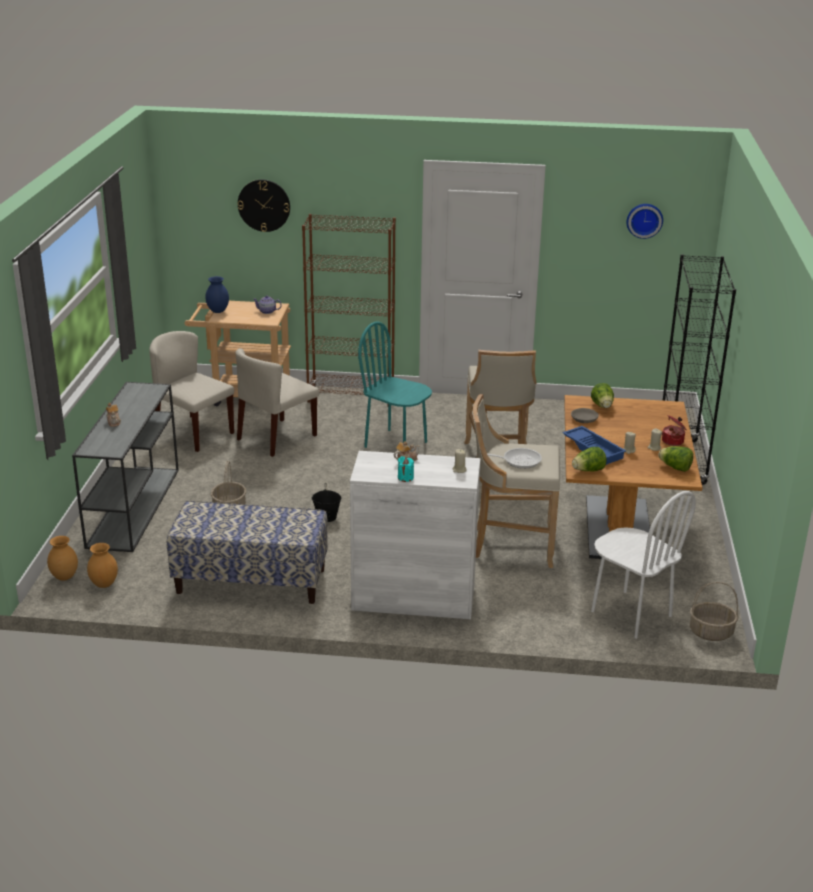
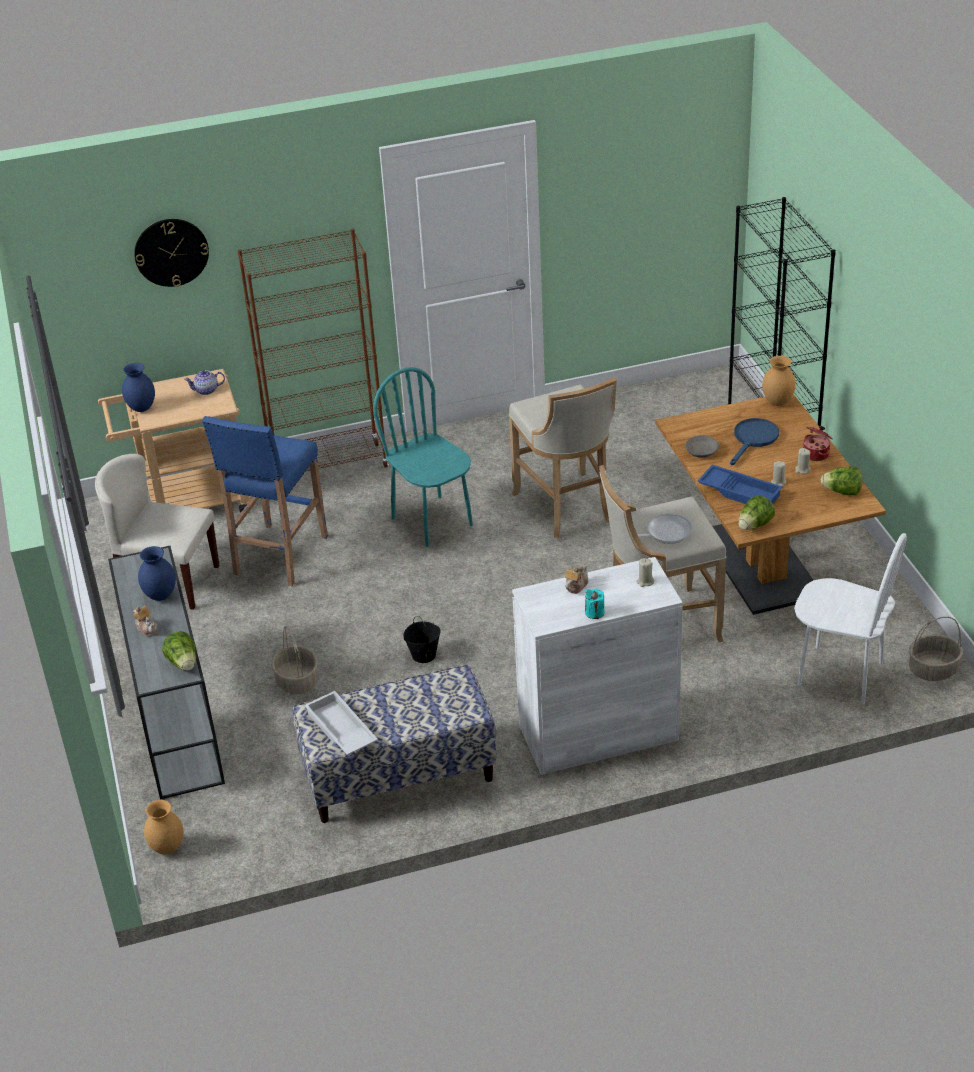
camera: 20 degrees left, 10 degrees up
(103, 584) = (224, 841): brown vase -> brown vase (777, 402)
(139, 408) = (161, 596): none -> blue vase
(204, 523) = (340, 730): none -> white tray
(276, 438) = (279, 556): beige chair -> blue stool
(396, 444) = (432, 521): turquoise chair -> turquoise chair turned 45 degrees clockwise
(602, 406) = (709, 425): lettuce -> lettuce (183, 663)
(630, 422) = (753, 439): none -> blue frying pan
(644, 220) = (662, 159): wall clock -> none

